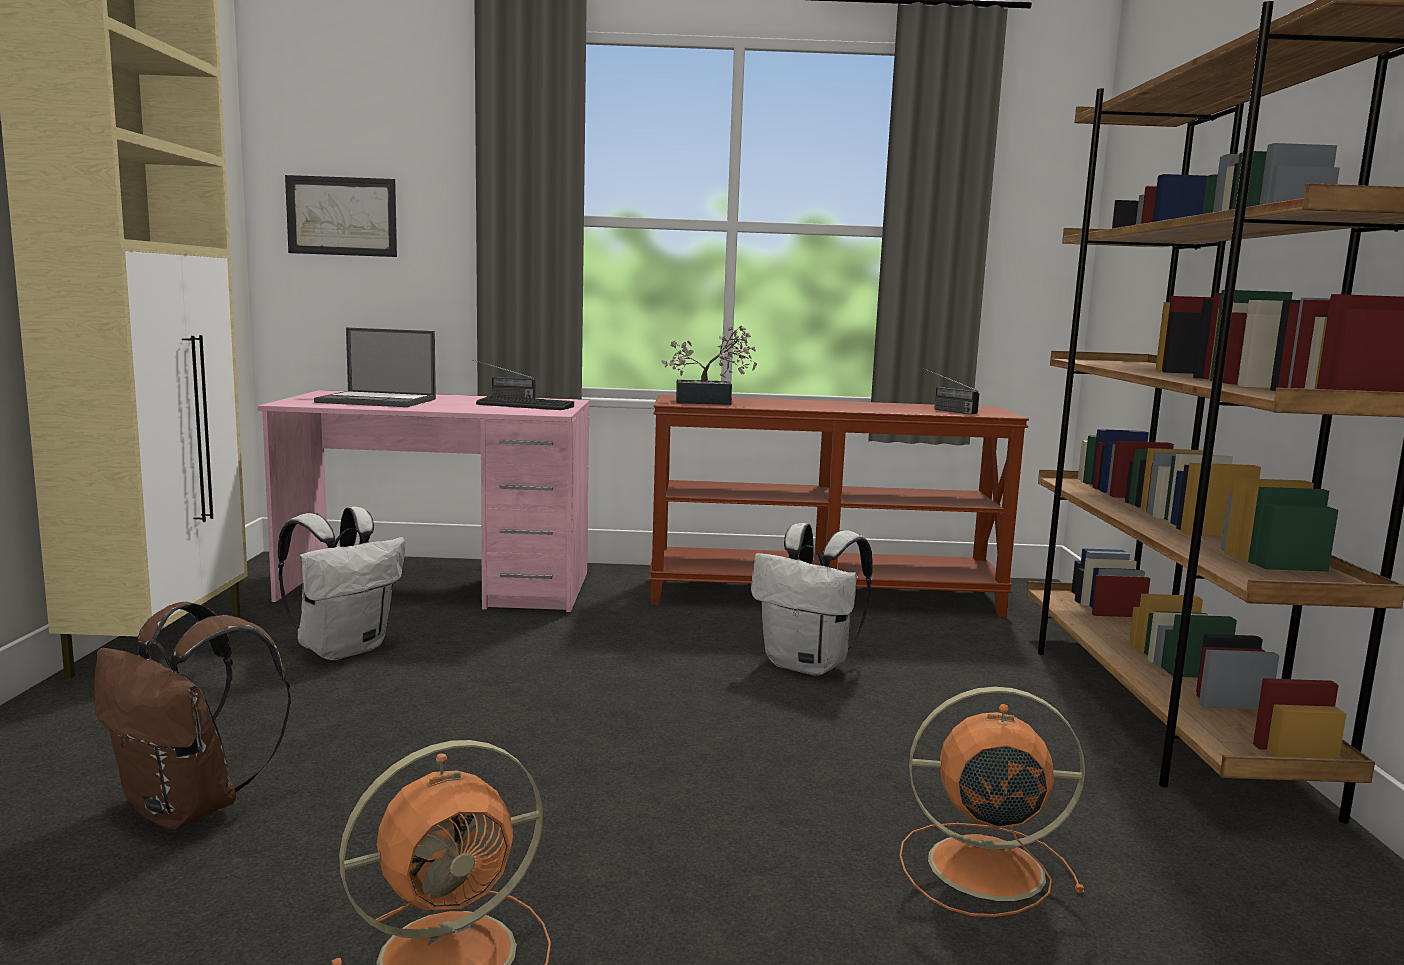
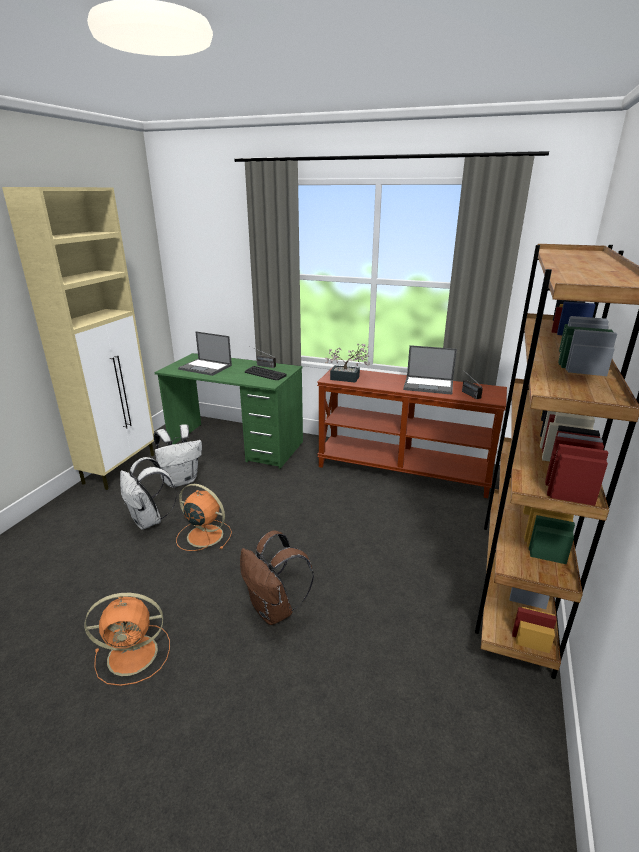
camera: 20 degrees right, 15 degrees up
(190, 808) = (90, 562): brown backpack -> brown backpack (274, 610)
(342, 216) = (199, 272): picture -> none
(440, 588) = (236, 445): pink desk -> green desk
(808, 665) = (363, 519): white backpack -> white backpack (149, 521)
(869, 406) = (429, 385): none -> laptop
(980, 867) = (351, 661): orange fan -> orange fan (203, 535)

